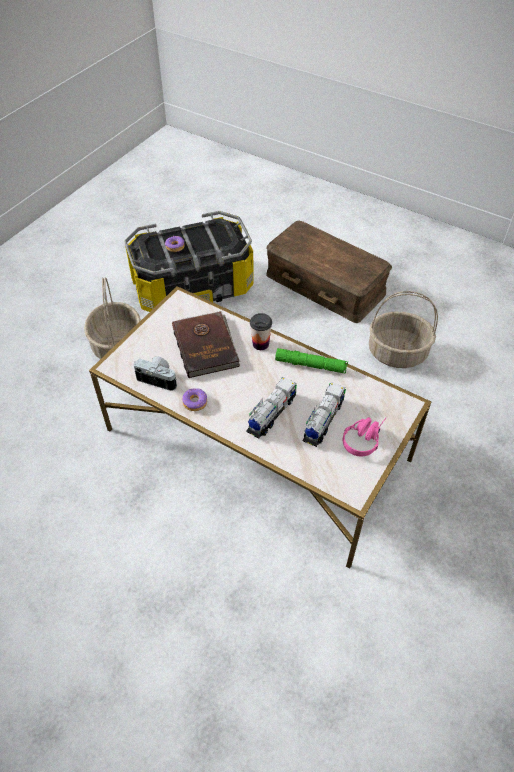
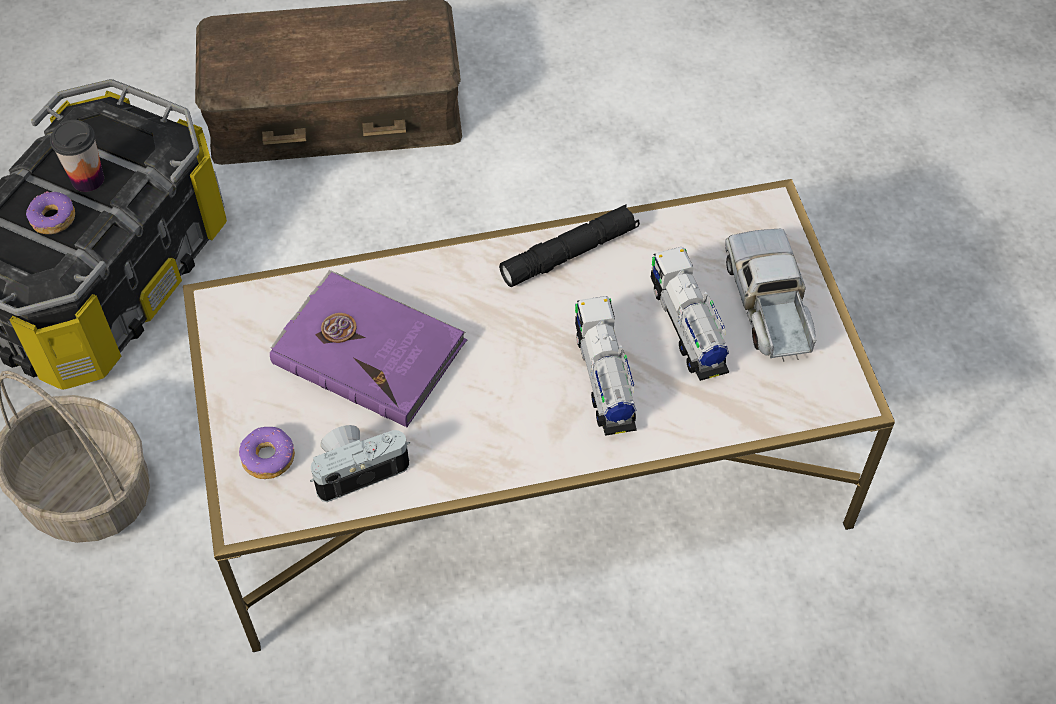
camera: 45 degrees left, 5 degrees up
(195, 402) = (467, 457): donut -> donut (268, 457)
(206, 346) = (369, 350): brown book -> purple book
(260, 344) = (453, 279): cup -> cup (88, 179)
(311, 365) = (569, 253): green flashlight -> black flashlight
(364, 438) = (769, 305): pink headphones -> toy truck
(398, 352) = (572, 146): basket -> none

